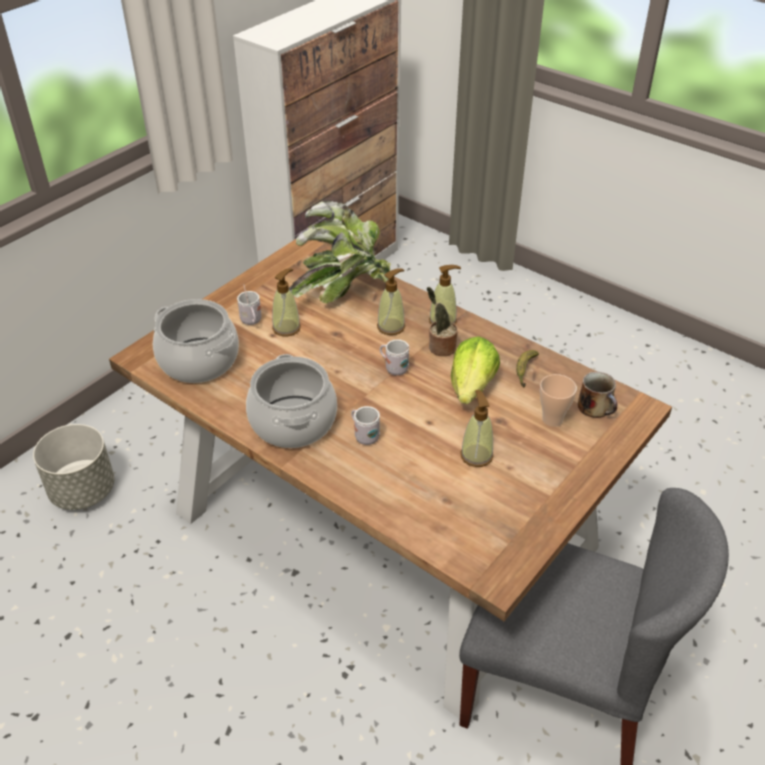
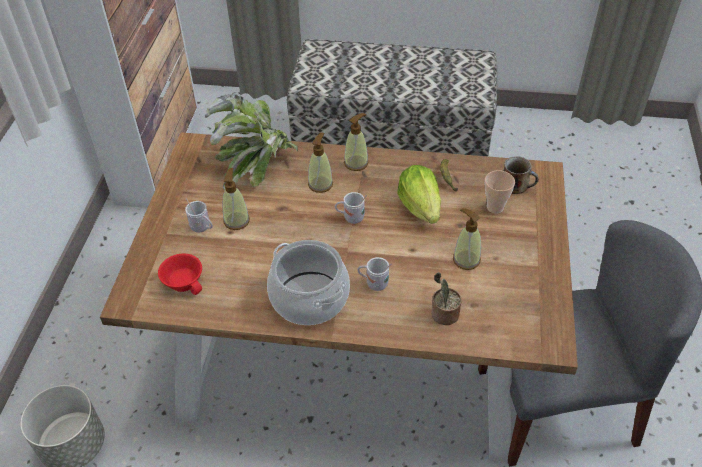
camera: 30 degrees left, 5 degrees up
(199, 360) = (185, 281): cooking pot -> red cup
(440, 347) = (371, 185): potted plant -> potted plant (443, 315)
(574, 349) = (392, 144): none -> bench

